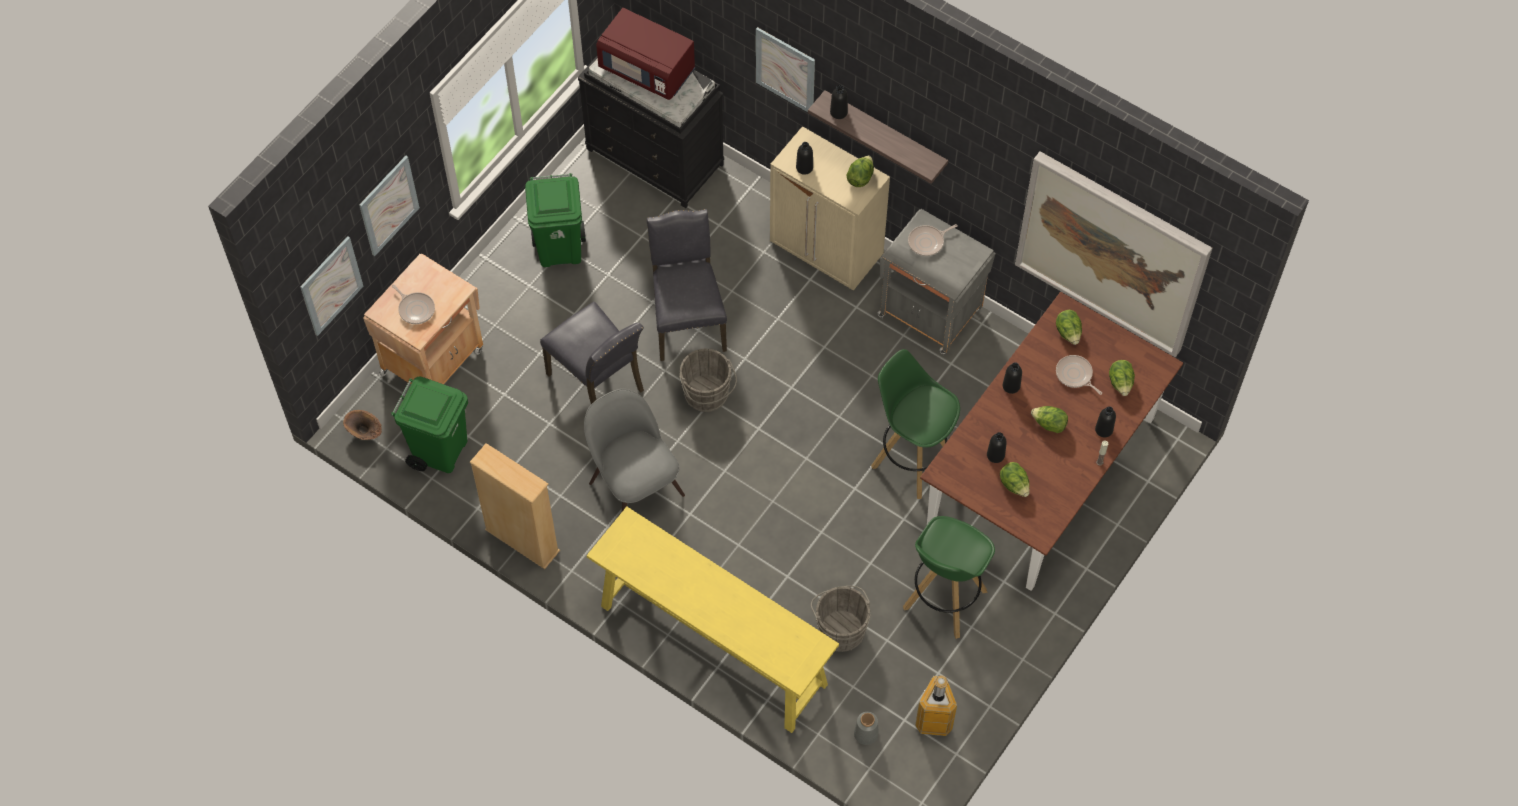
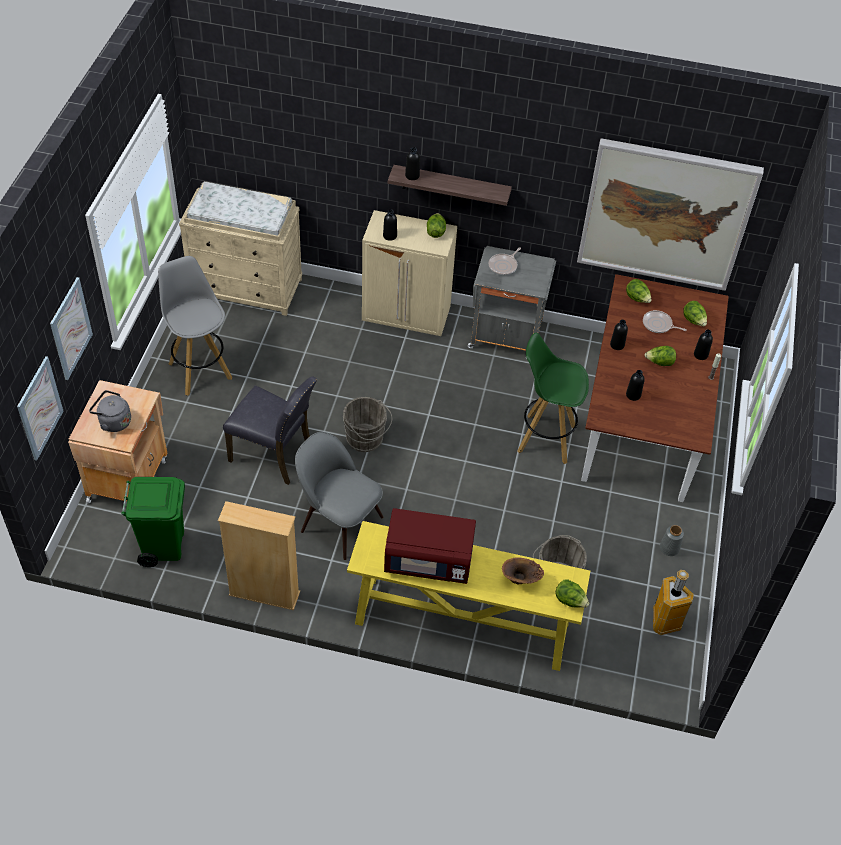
camera: 25 degrees left, 10 degrees down
(365, 434) = (91, 553): brown vase -> brown vase (520, 581)
(415, 309) = (113, 422): frying pan -> grey kettle
(560, 249) = (200, 369): green trash can -> grey stool
(647, 70) = (235, 202): red microwave -> red microwave (428, 560)
(655, 157) = (246, 288): black dresser -> beige dresser
(687, 320) = (324, 391): grey chair -> none
(785, 70) = (355, 160): picture -> none
(866, 734) = (618, 650): grey vase -> grey vase (669, 548)
(943, 600) = (622, 530): green stool -> none
(1014, 485) = (659, 411): lettuce -> lettuce (570, 600)

